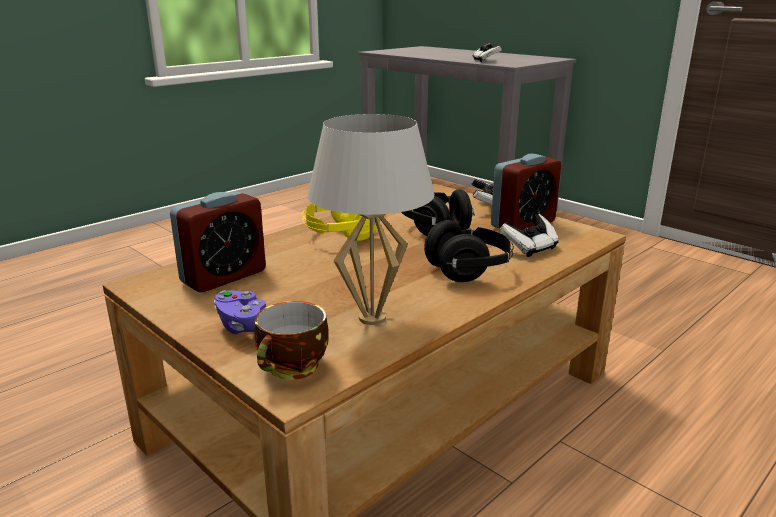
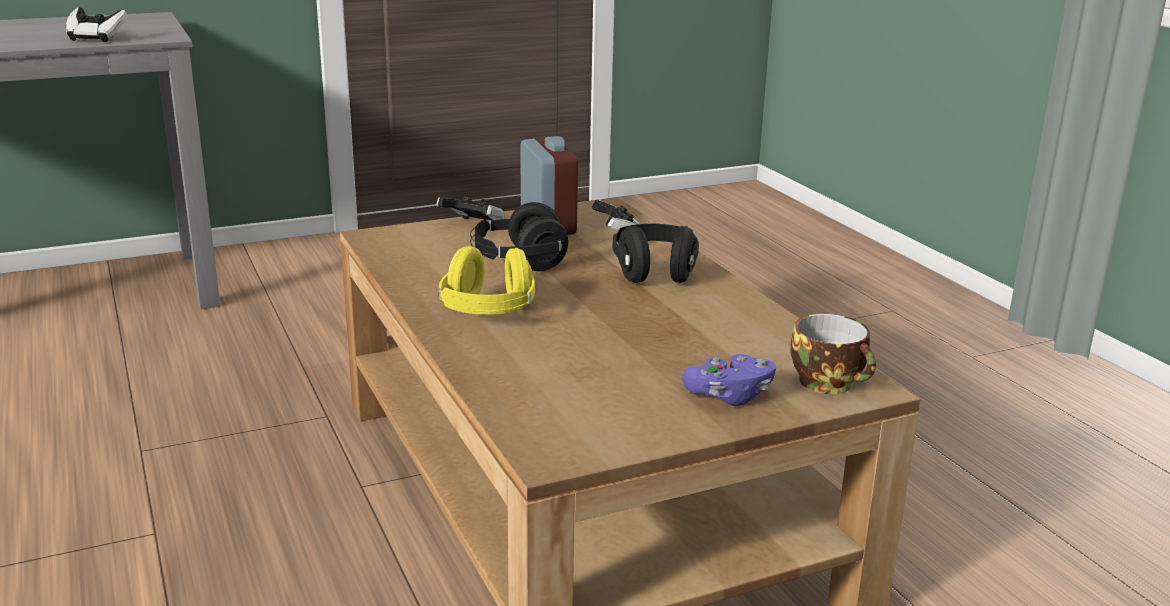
camera: 70 degrees left, 0 degrees up
(224, 277) = (571, 398): alarm clock -> none
(373, 318) = (740, 333): white table lamp -> none

